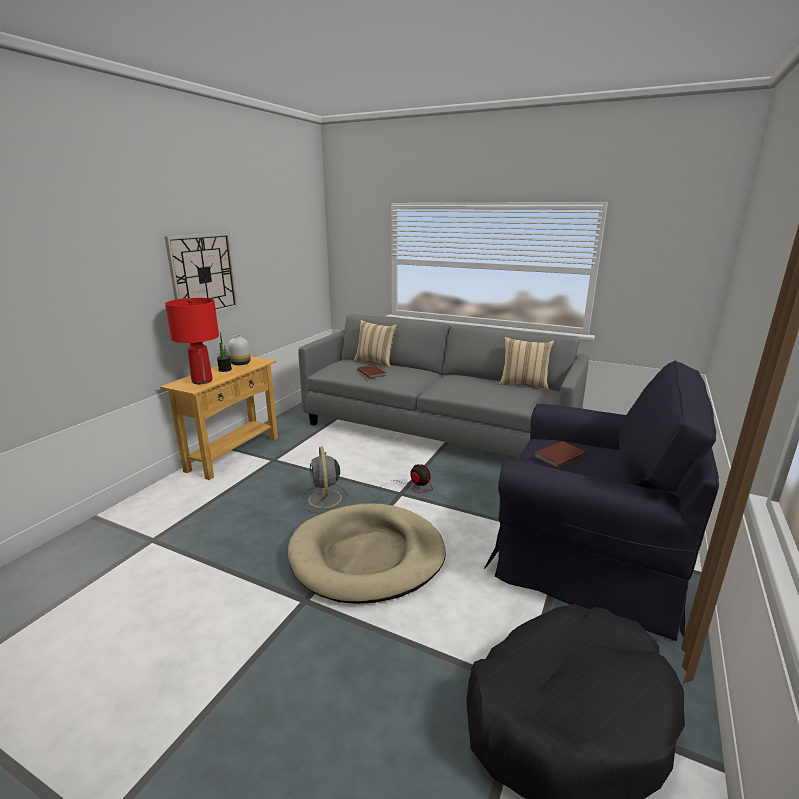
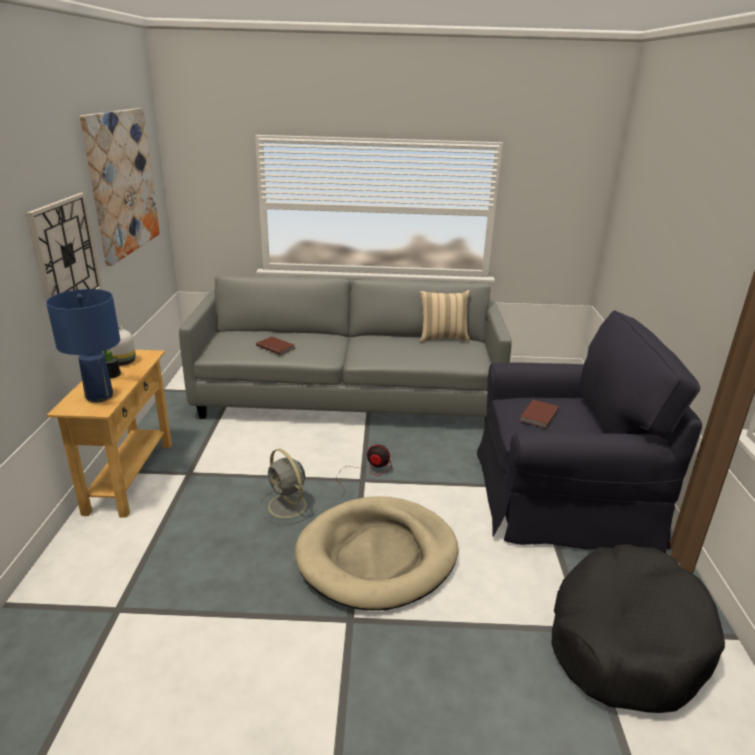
camera: 25 degrees left, 5 degrees up
(202, 381) = (99, 396): red table lamp -> blue table lamp
(275, 233) = (122, 183): none -> picture
(375, 362) = (266, 331): beige pillow -> none

